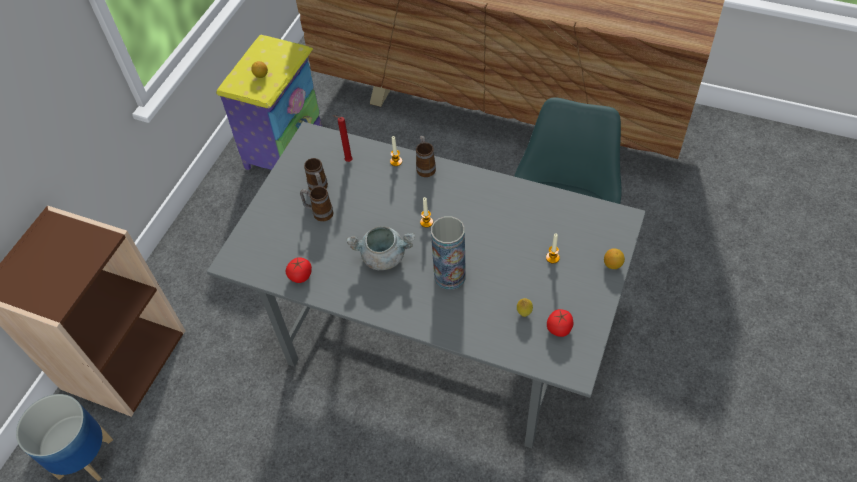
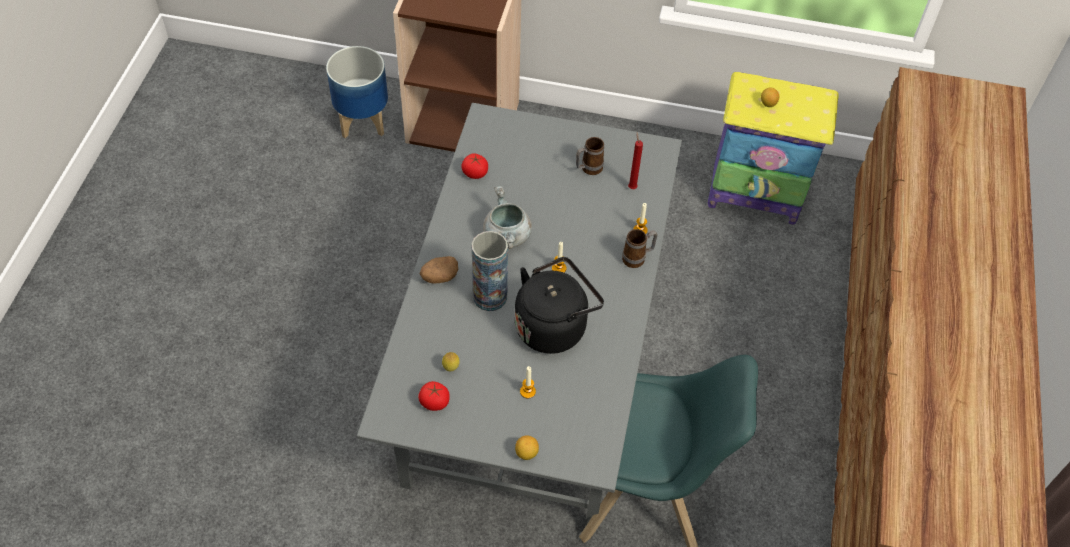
camera: 75 degrees right, 0 degrees up
(319, 213) = (555, 174): mug -> none
(421, 315) = (439, 277): none -> potato
(487, 232) = (554, 325): none -> black kettle

